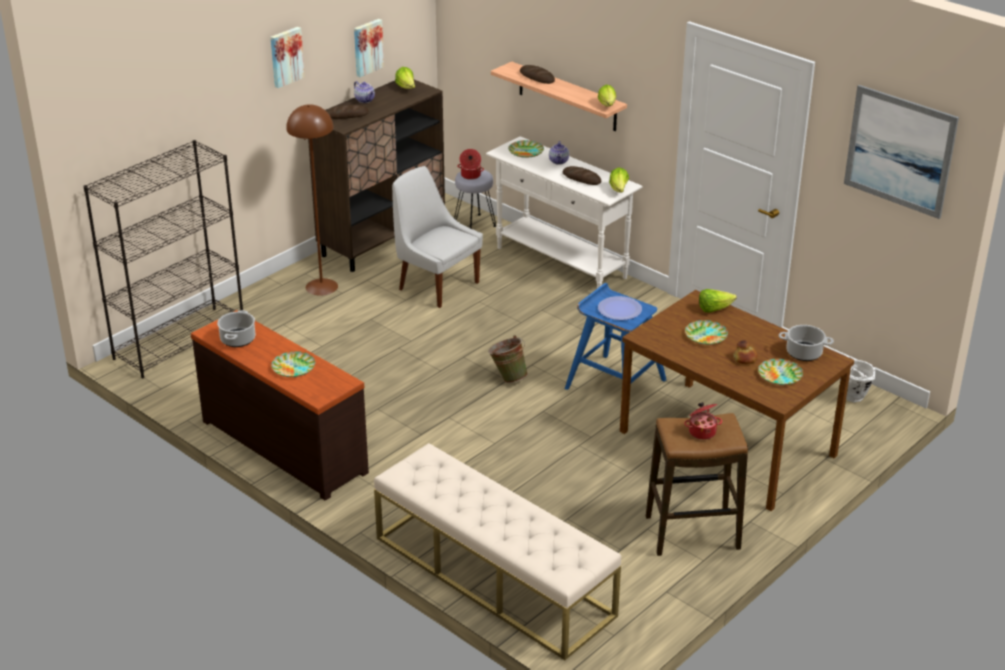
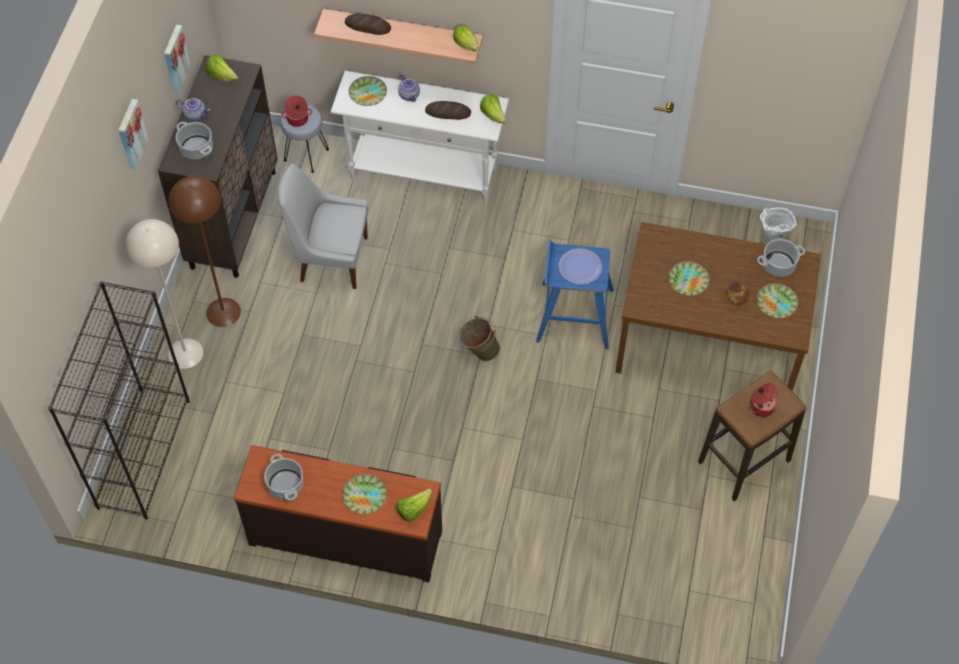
camera: 30 degrees left, 25 degrees up
(269, 299) = (185, 353): none -> beige floor lamp
(347, 115) = (196, 148): bread -> cooking pot
(493, 576) = (624, 592): beige bench -> none
(714, 309) = (673, 241): lettuce -> lettuce (413, 510)
(899, 151) = (811, 51): picture -> none

